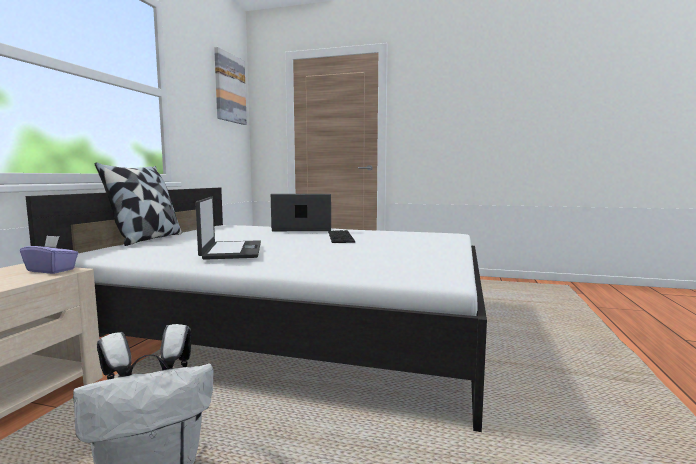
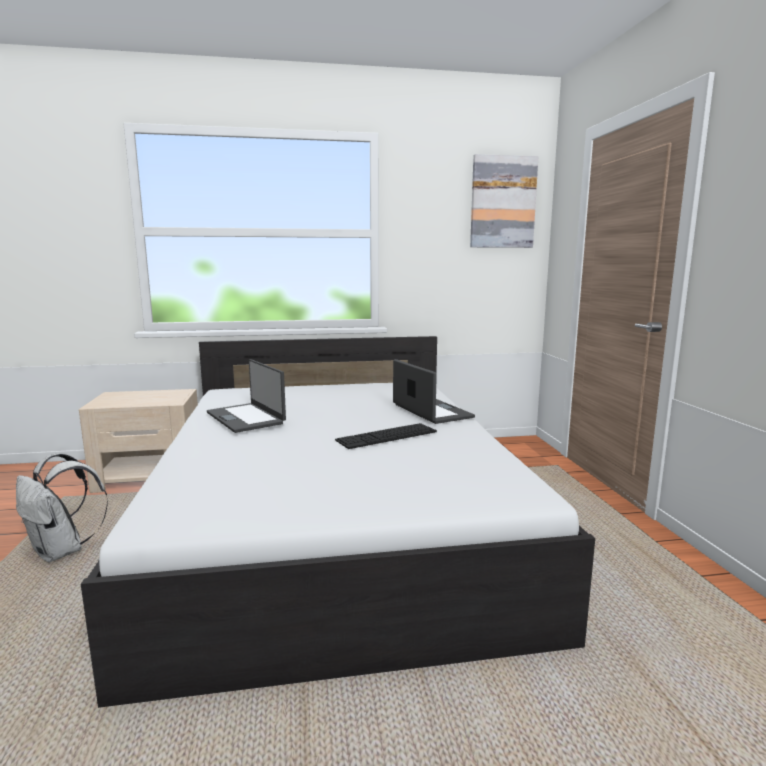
camera: 65 degrees right, 5 degrees up
(51, 270) = (173, 399): purple tissue box -> none
(146, 239) = (301, 385): pillow -> none
(231, 250) = (246, 418): laptop -> laptop turned 90 degrees clockwise

